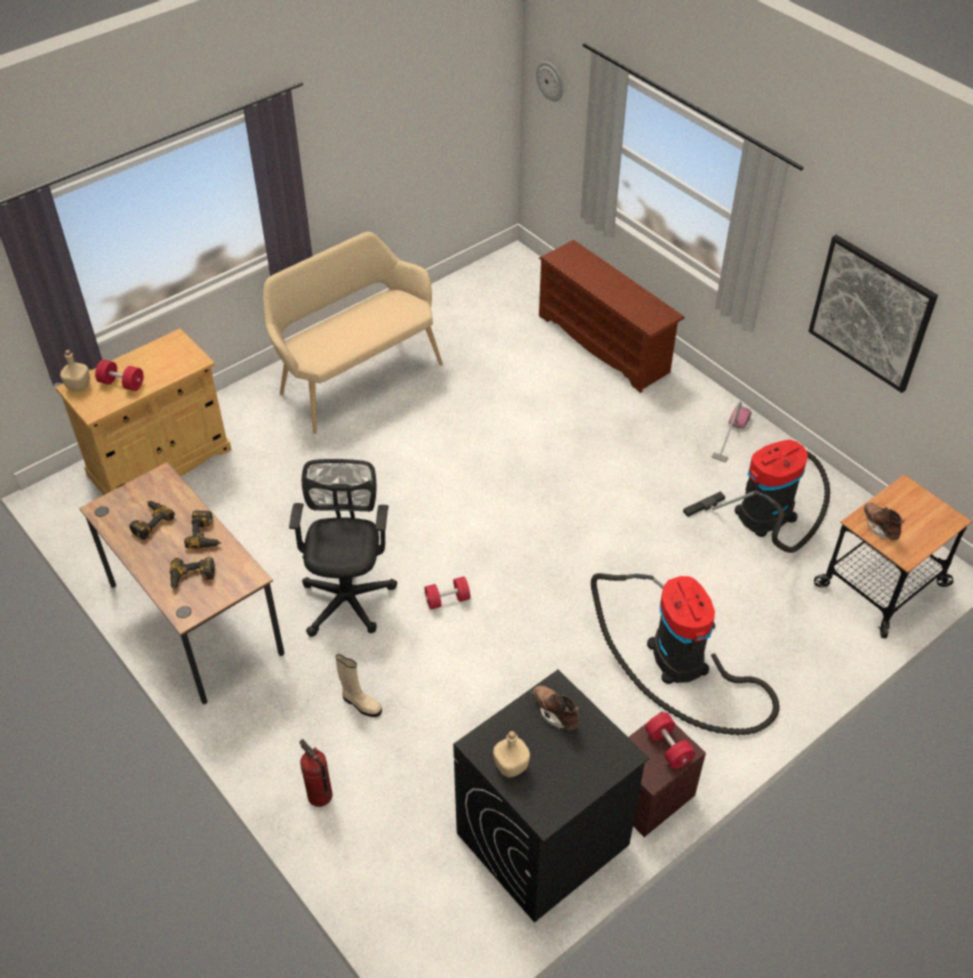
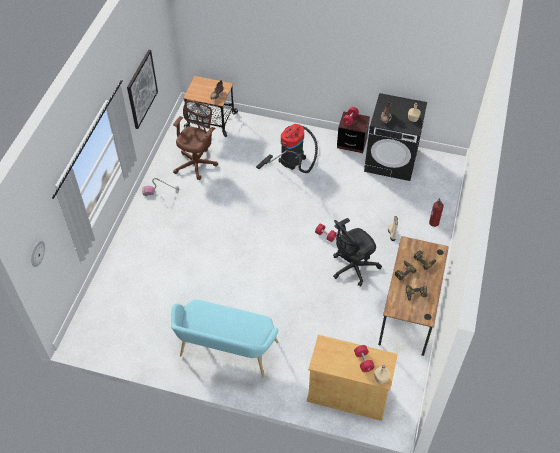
camera: 125 degrees left, 5 degrees up
(355, 376) = (226, 352): beige bench -> turquoise bench
(605, 344) = (126, 263): brown shoe rack -> none
(769, 511) = (197, 163): vacuum cleaner -> brown office chair

